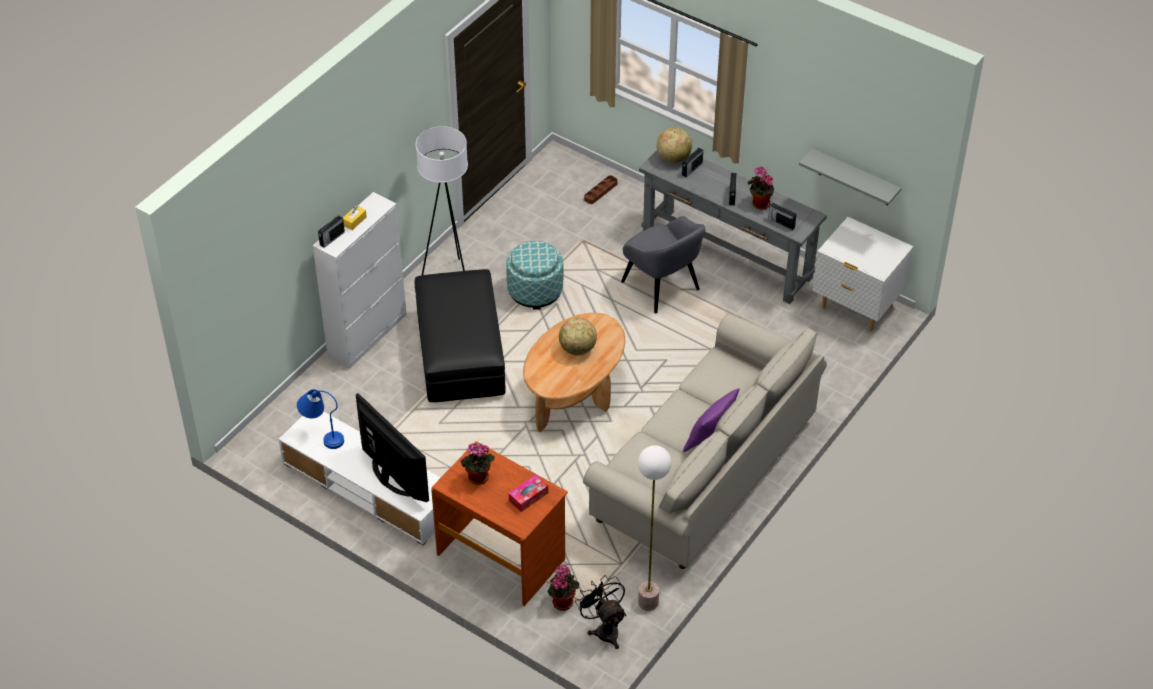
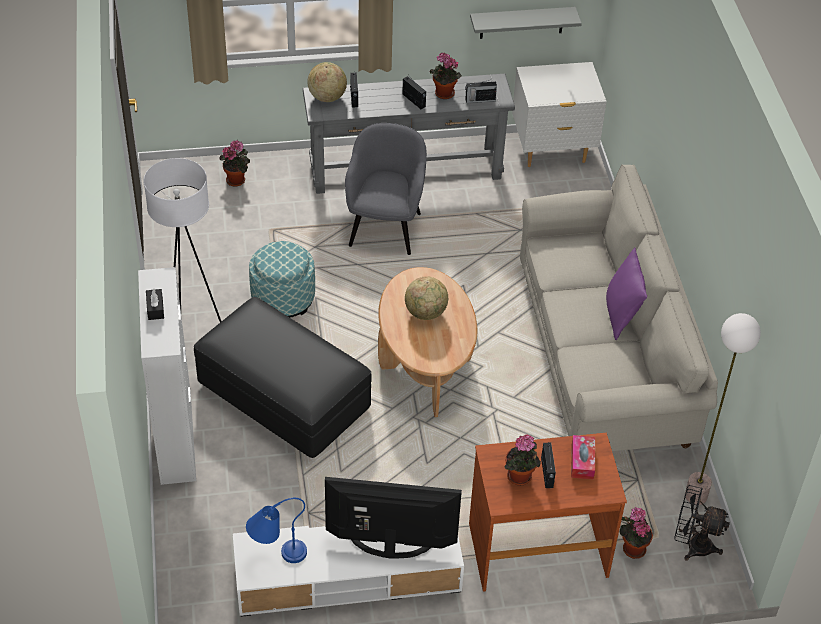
camera: 45 degrees left, 0 degrees up
(331, 239) = (153, 339): radio -> radio (547, 473)
(354, 221) = (155, 308): yellow tissue box -> black tissue box
(600, 191) = (237, 180): brown tray -> potted plant
(661, 287) = (385, 228): grey armchair -> grey armchair turned 90 degrees counterclockwise

